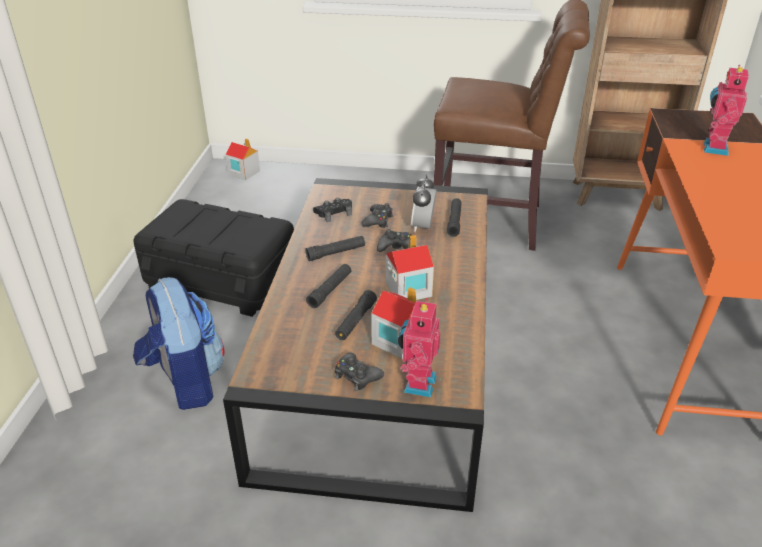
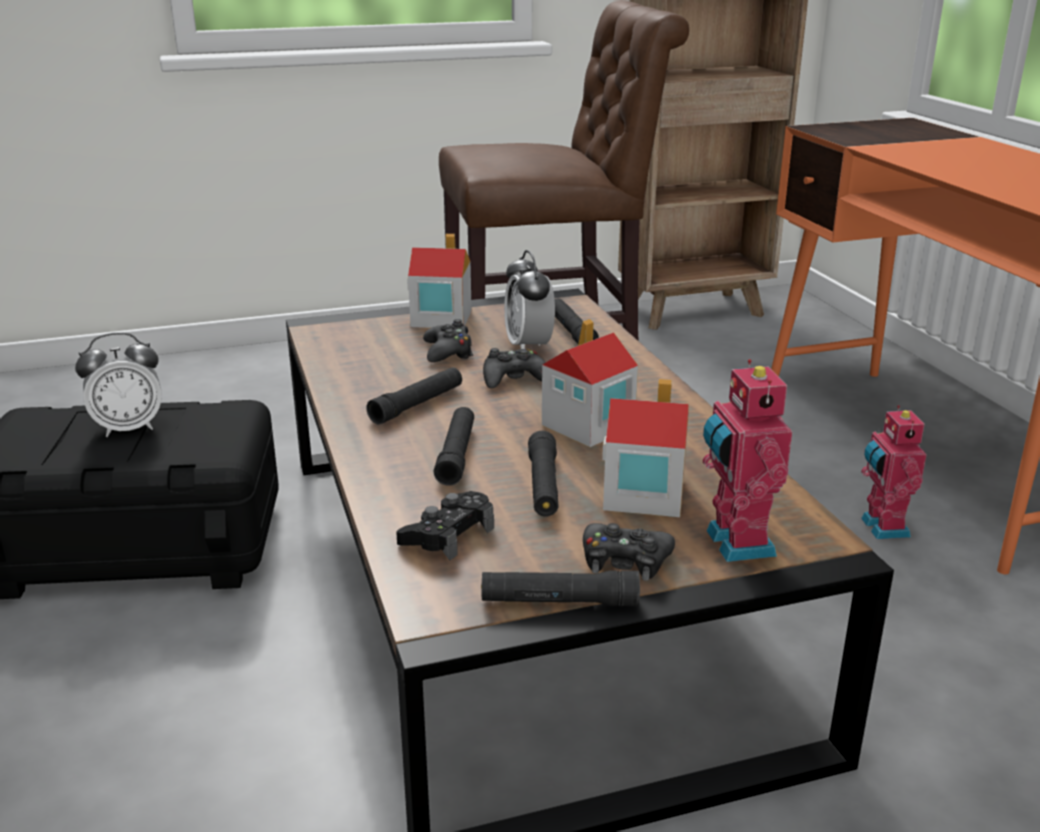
camera: 25 degrees left, 10 degrees down
(185, 382) = (174, 732): backpack -> none
(220, 224) = (129, 428): none -> alarm clock
(243, 172) = (74, 382): toy house -> toy house (440, 318)
(309, 388) = (559, 601): none -> black flashlight
(333, 213) = (362, 356): black game controller -> black game controller (447, 535)
(713, 148) = (919, 147): toy robot -> toy robot (881, 528)

